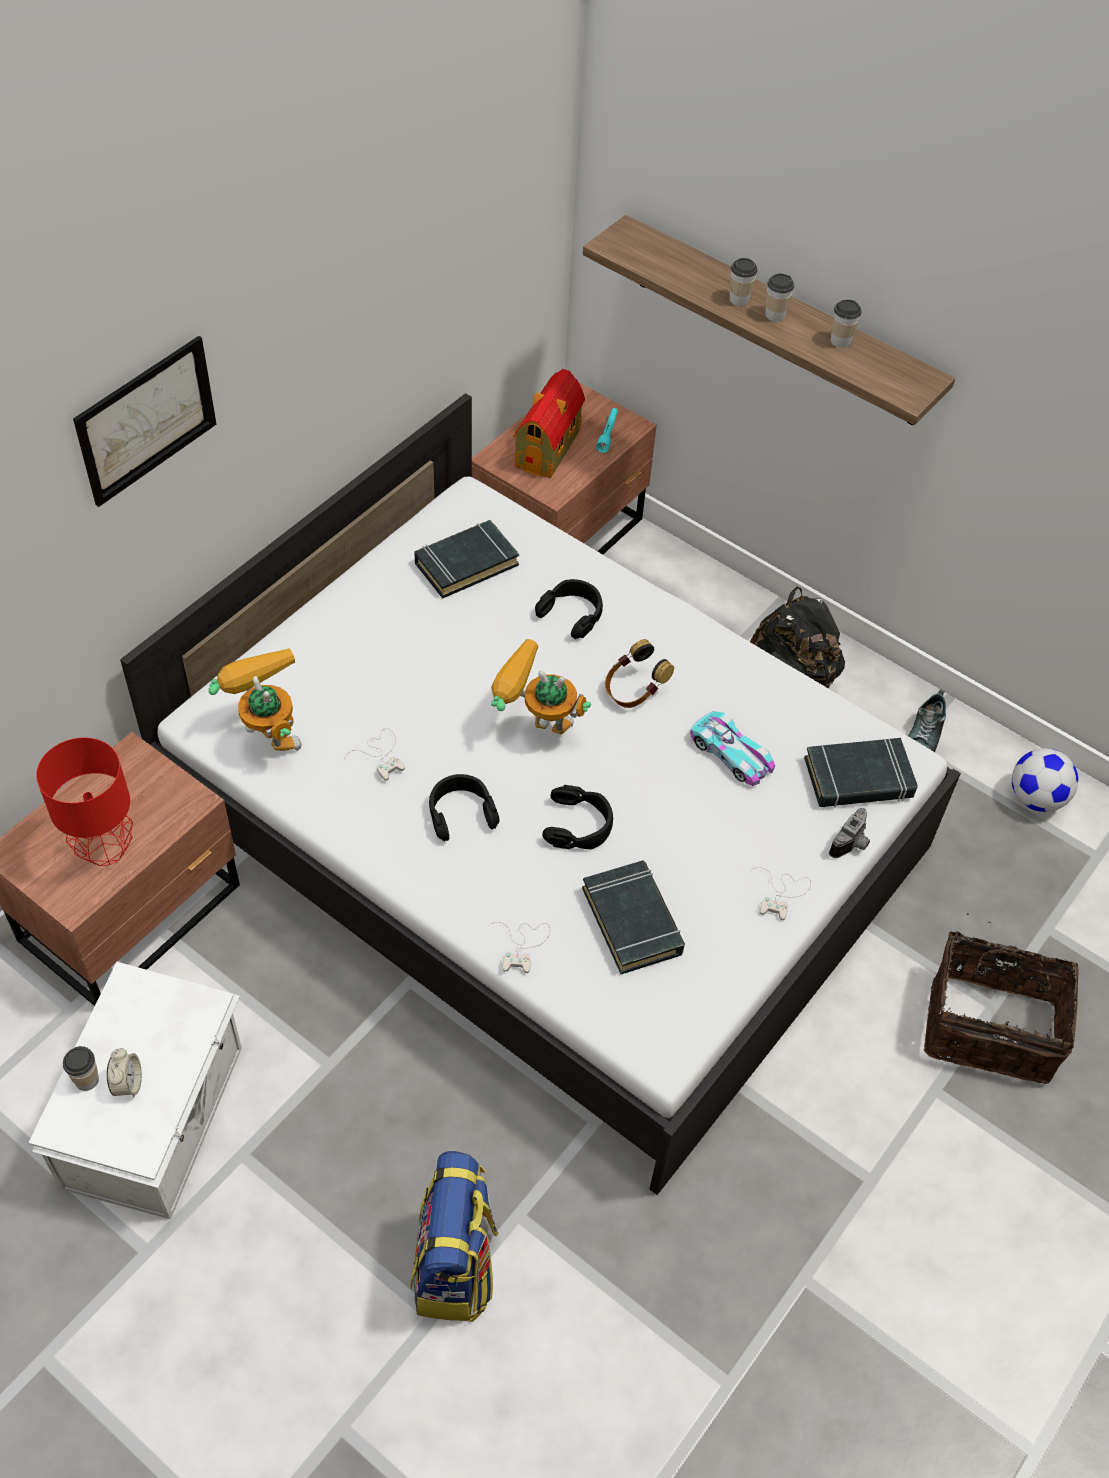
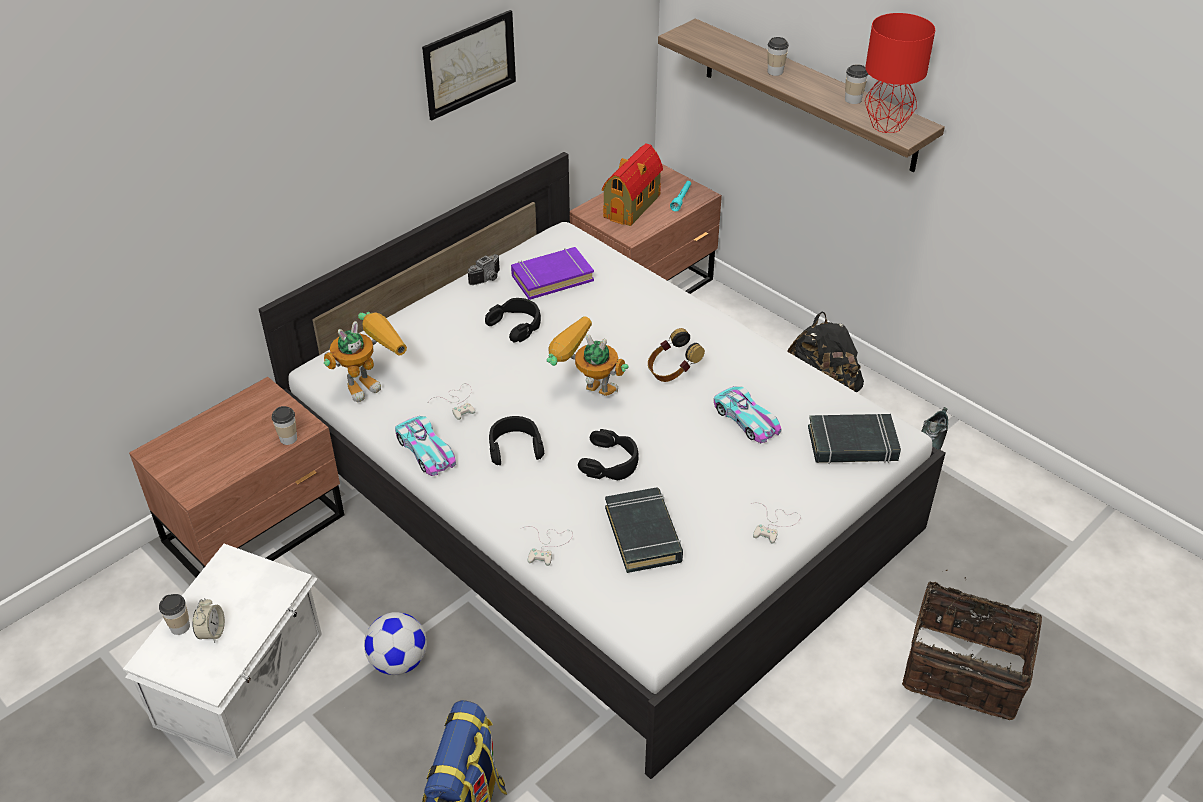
camera: 10 degrees right, 10 degrees down
(106, 848) = (228, 454): red table lamp -> red table lamp (887, 125)
(146, 420) = (286, 108): picture -> picture (469, 64)
(267, 733) = (371, 382): toy robot -> toy robot turned 75 degrees clockwise
(353, 826) = (426, 451): none -> toy car
(466, 563) = (552, 278): black book -> purple book
(572, 614) = (631, 315): black headphones -> black headphones (516, 325)
(775, 315) = (802, 82): cup -> cup (288, 438)
(852, 844) = (841, 492): camera -> camera (488, 279)
(1035, 798) = (1022, 498): football -> football (398, 662)

